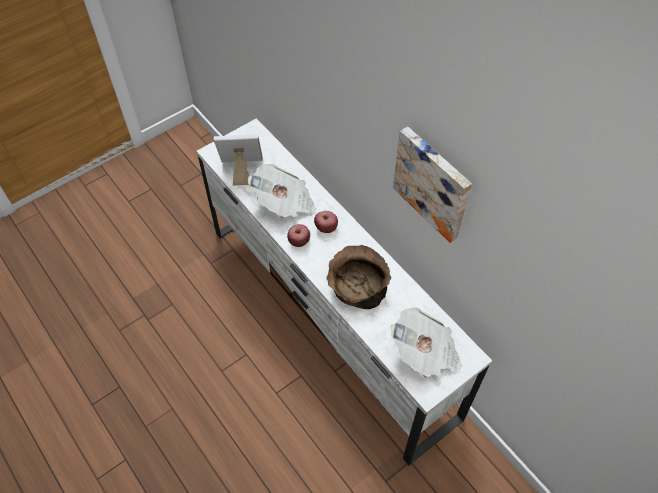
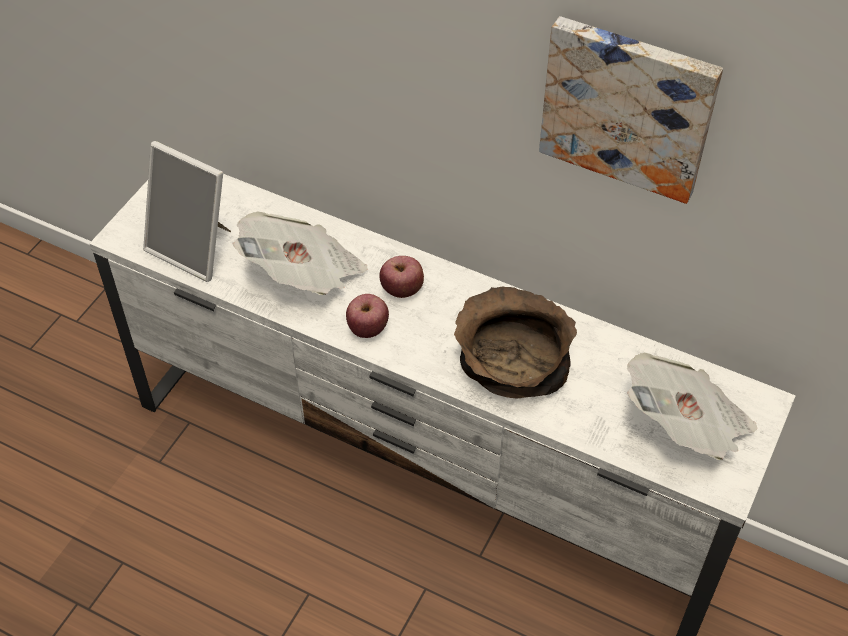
camera: 25 degrees left, 5 degrees down
(241, 170) = (195, 248): picture frame -> picture frame turned 120 degrees counterclockwise

